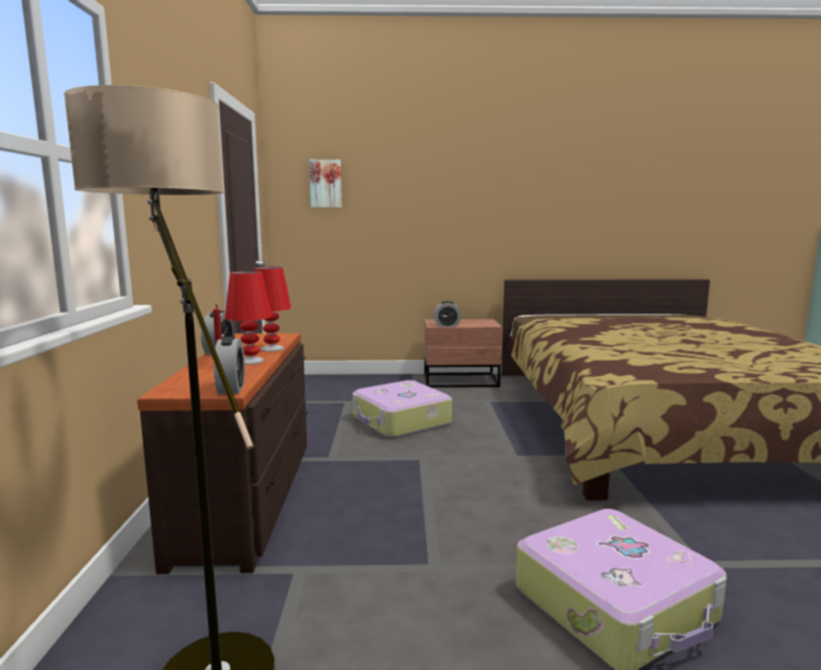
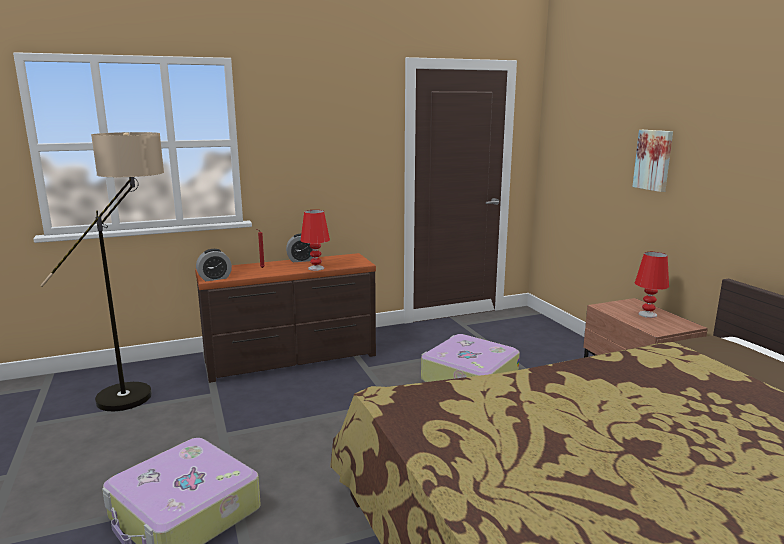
camera: 70 degrees right, 5 degrees up
(250, 361) = (278, 270): red table lamp -> red table lamp (647, 314)
(326, 183) = (577, 126): picture -> picture (654, 160)
(447, 325) = (611, 311): alarm clock -> none

